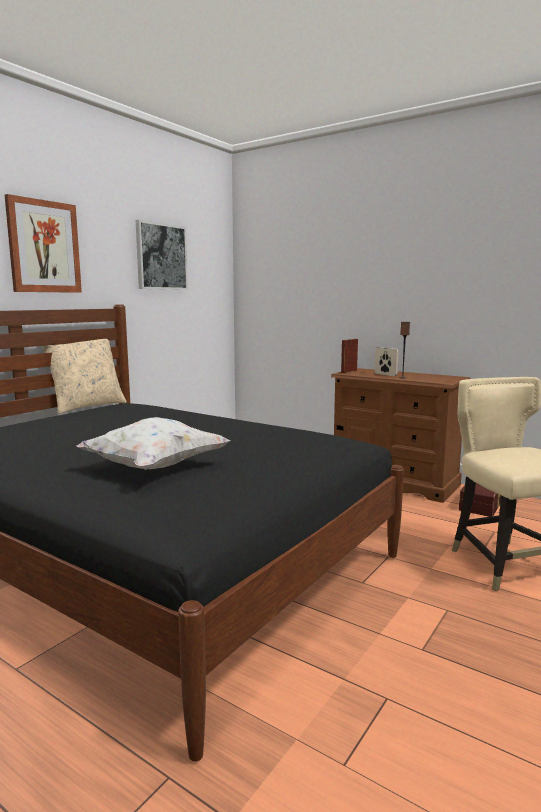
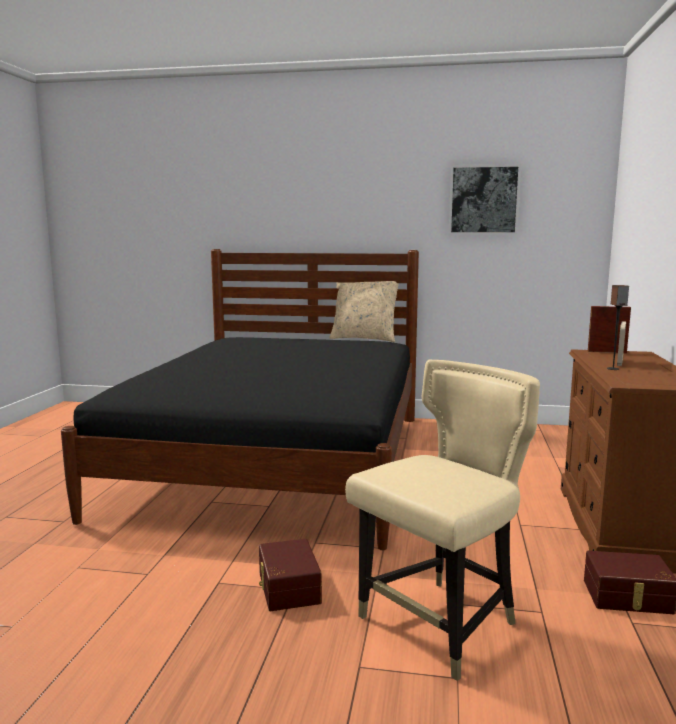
camera: 65 degrees right, 0 degrees up
(44, 247) = (348, 201): picture -> none
(155, 467) = (205, 370): white pillow -> none
(443, 613) = (287, 588): none -> brown storage box

